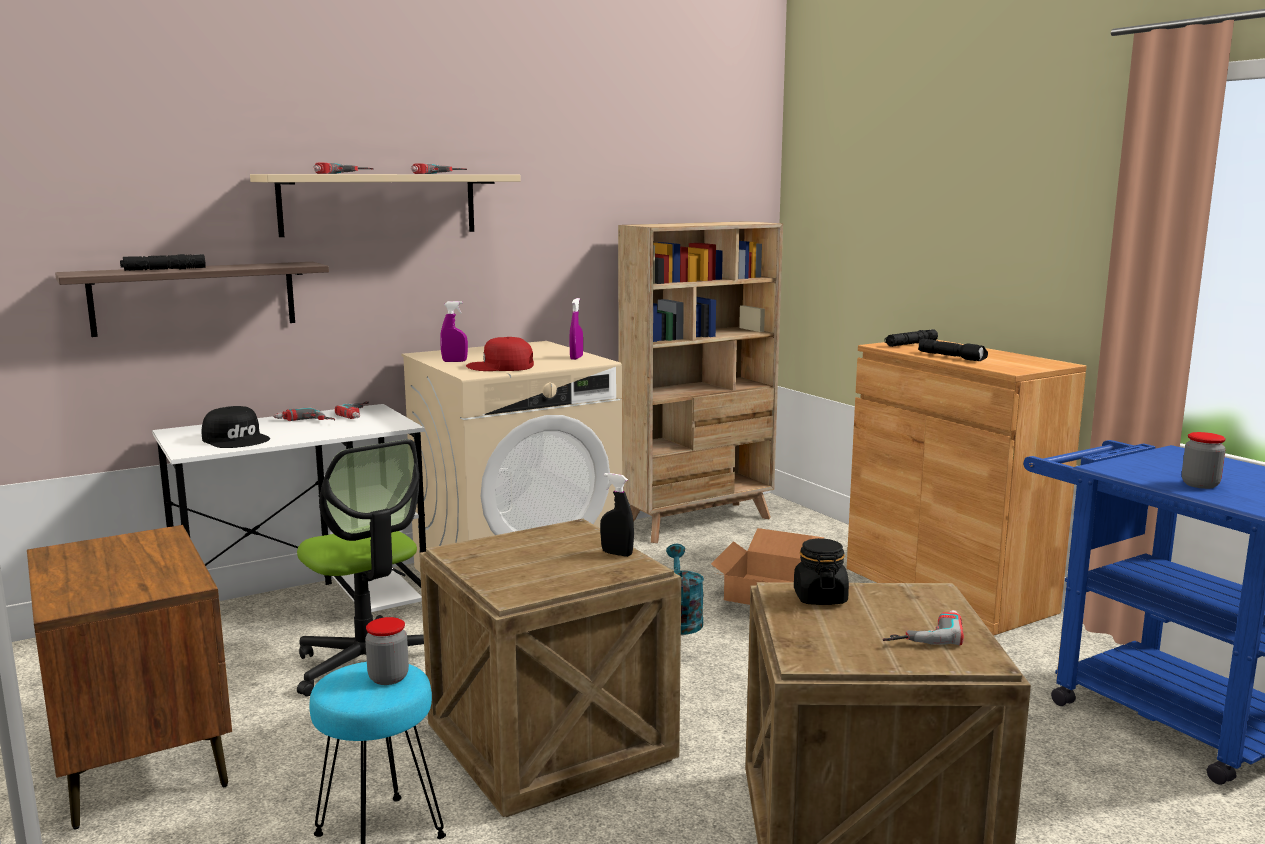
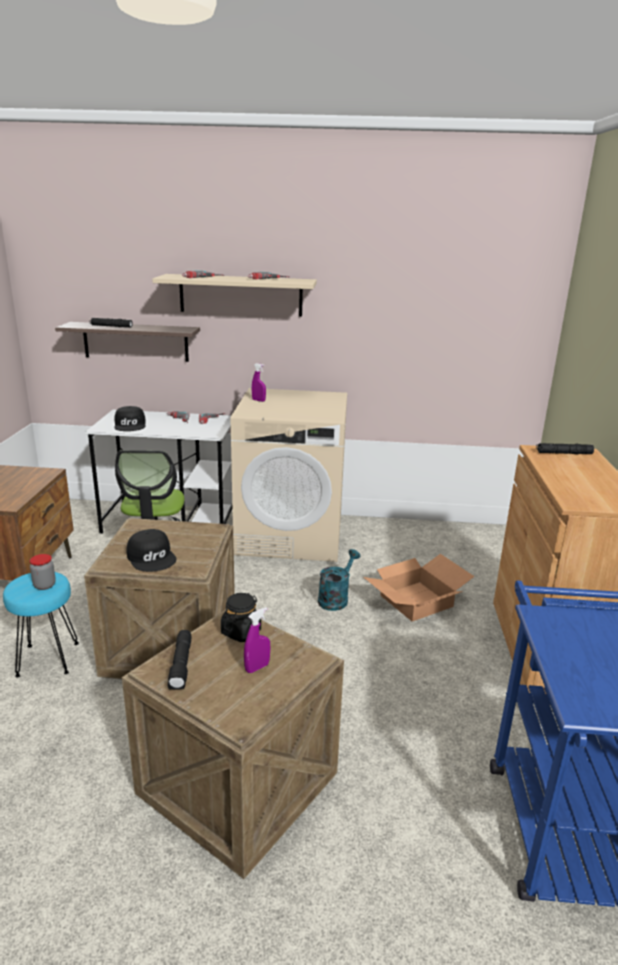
camera: 35 degrees right, 10 degrees up
(501, 366) = (271, 410): red cap -> none
(558, 573) = (152, 557): none -> black cap
(576, 358) = (327, 412): purple spray bottle -> purple spray bottle (257, 667)
(617, 554) = (200, 555): black spray bottle -> none
(698, 522) = (443, 533): beige bookcase -> none
(922, 633) = (245, 685): power drill -> none
(952, 357) = (560, 476): black flashlight -> black flashlight (181, 666)
(1200, 484) = (582, 663): jar -> none

